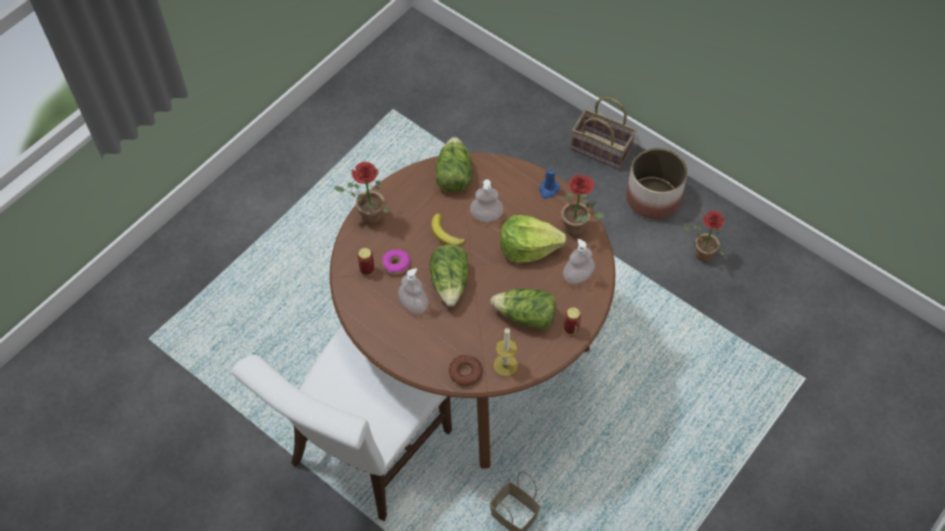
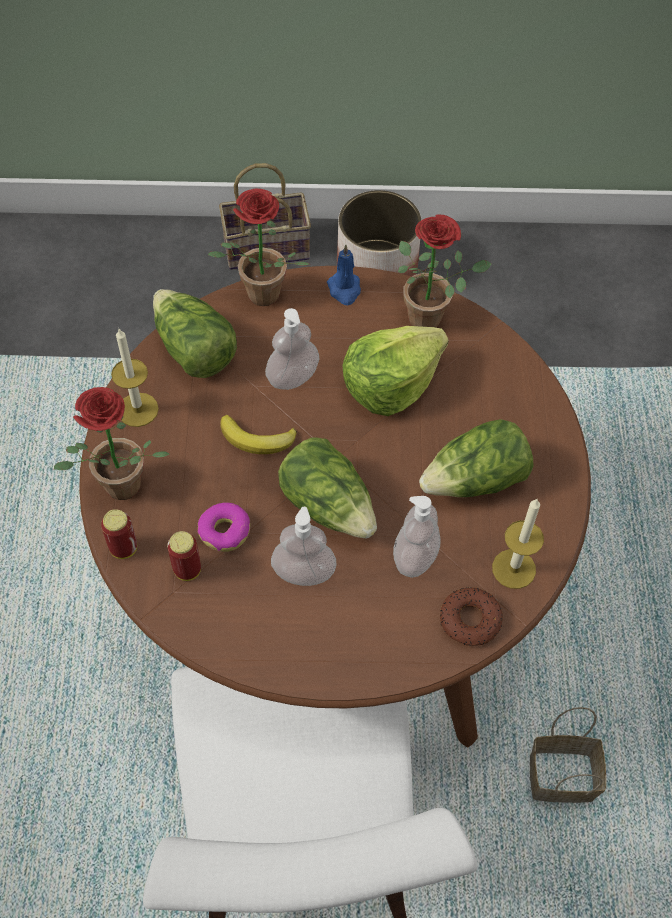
camera: 40 degrees left, 0 degrees up
(406, 187) = (138, 409): none -> candle
(571, 329) = (549, 456): can -> can (123, 548)
(577, 276) = (490, 379): soap dispenser -> soap dispenser (415, 556)
(700, 255) = (487, 302): potted plant -> potted plant (258, 298)

